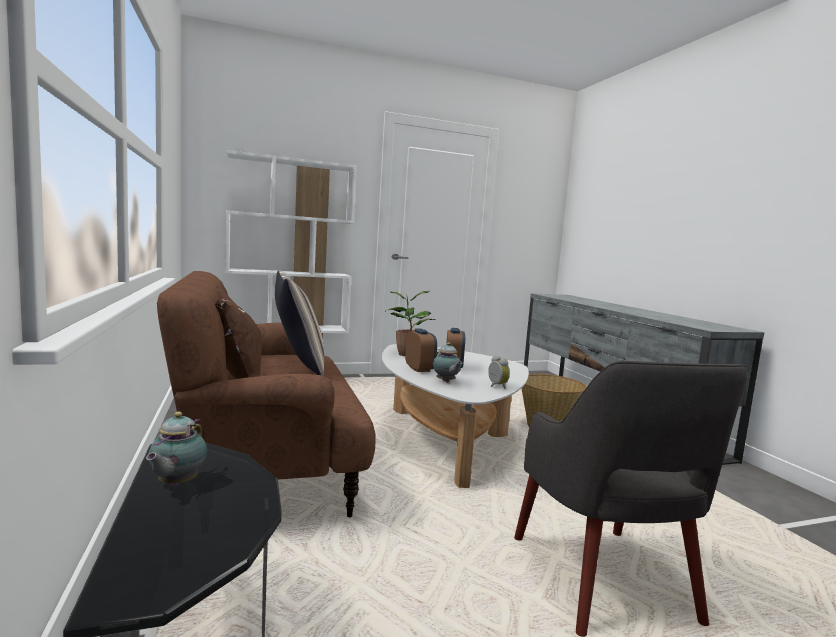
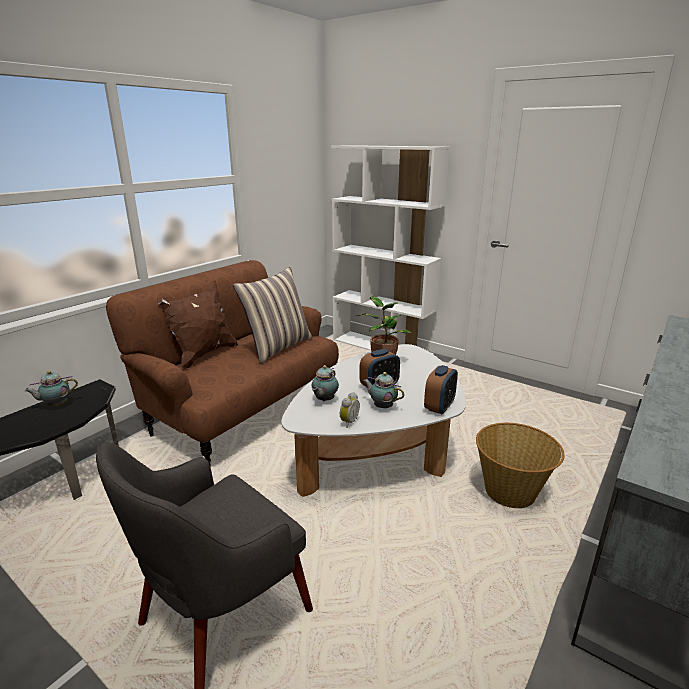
camera: 55 degrees right, 15 degrees up
(419, 369) = (345, 379): alarm clock -> alarm clock (439, 407)
(486, 374) = (382, 406): none -> teapot

